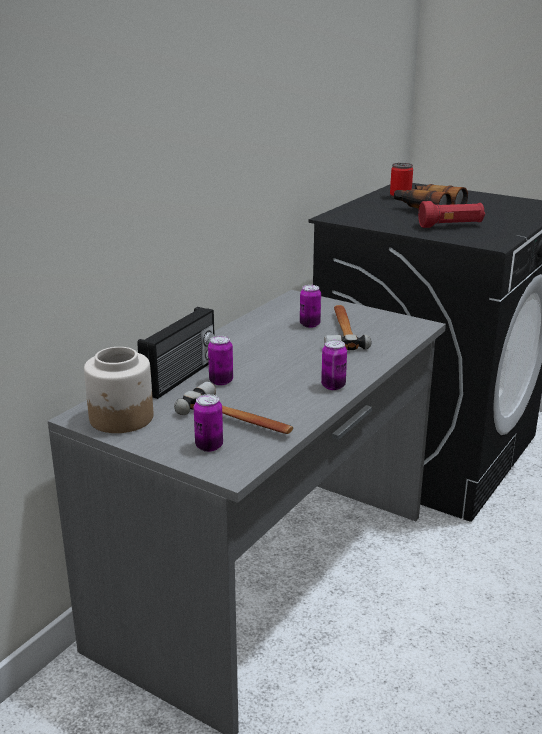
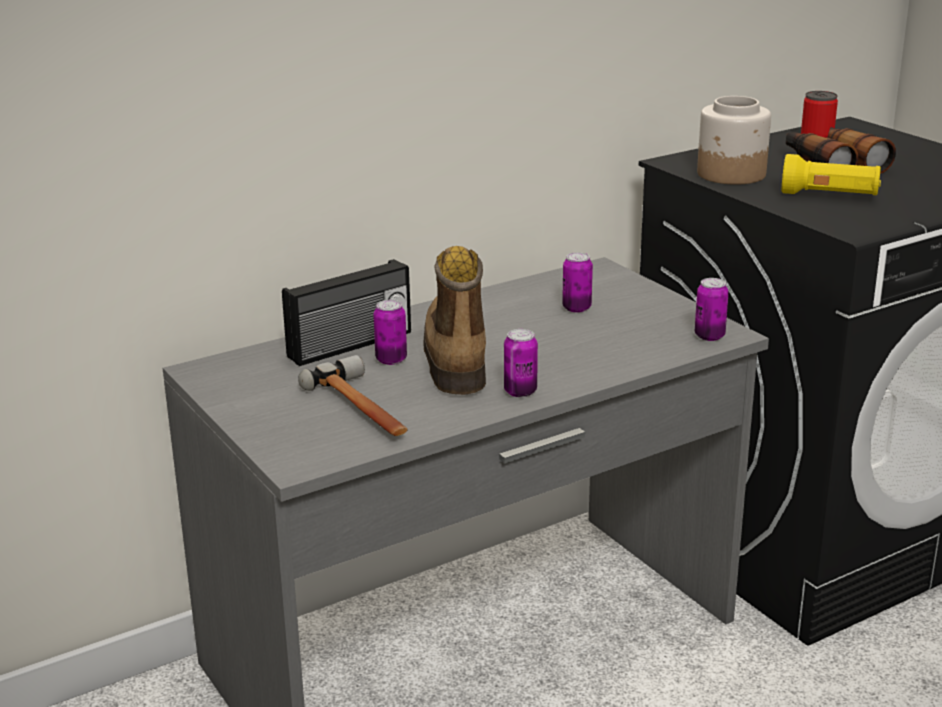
camera: 25 degrees right, 0 degrees up
(121, 418) = (239, 380): jar -> jar (731, 174)
(209, 446) = (301, 431): can -> can (709, 336)
(263, 371) = (454, 357): none -> boot
(342, 331) = (609, 324): hammer -> none
(451, 226) = (829, 196): red flashlight -> yellow flashlight

